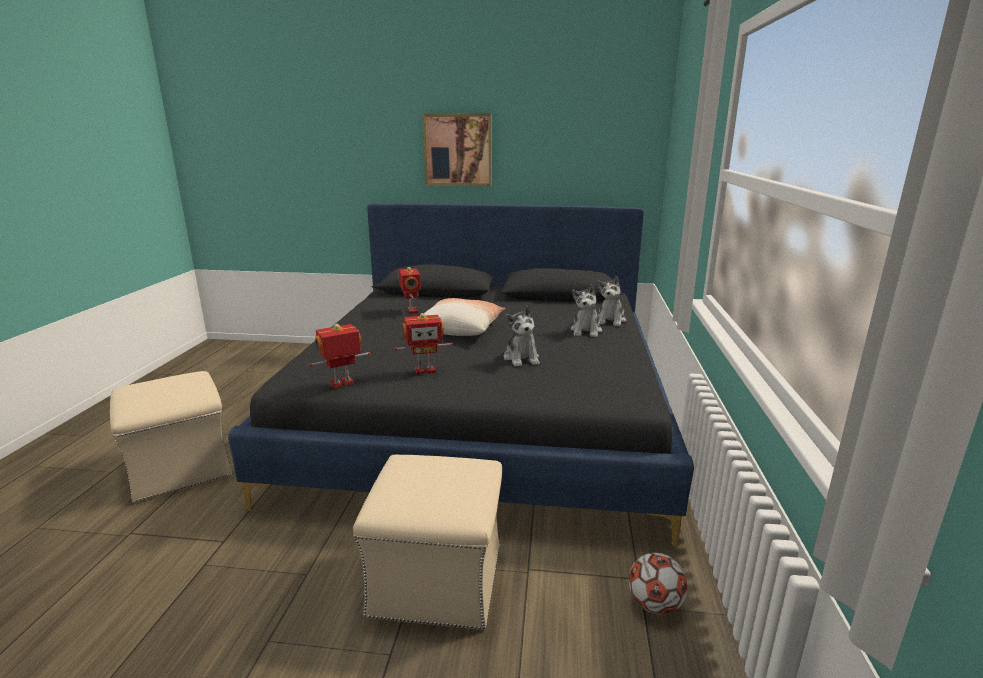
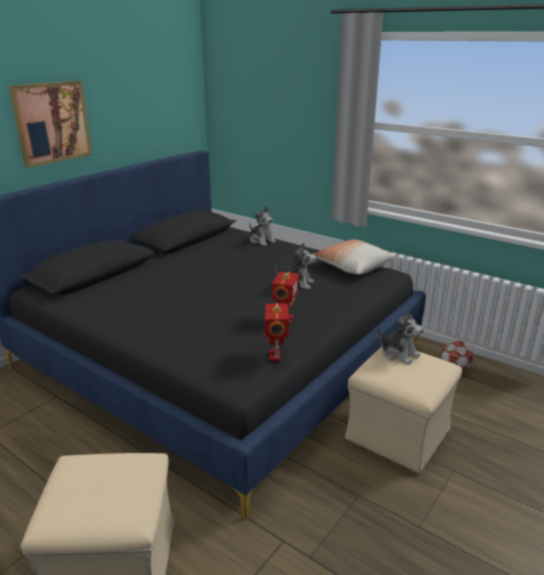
camera: 60 degrees left, 5 degrees up
(411, 311) = (135, 296): toy robot -> none
(460, 329) = (215, 287): pillow -> pillow (352, 267)
(586, 331) = (272, 253): plush toy -> plush toy (398, 354)

